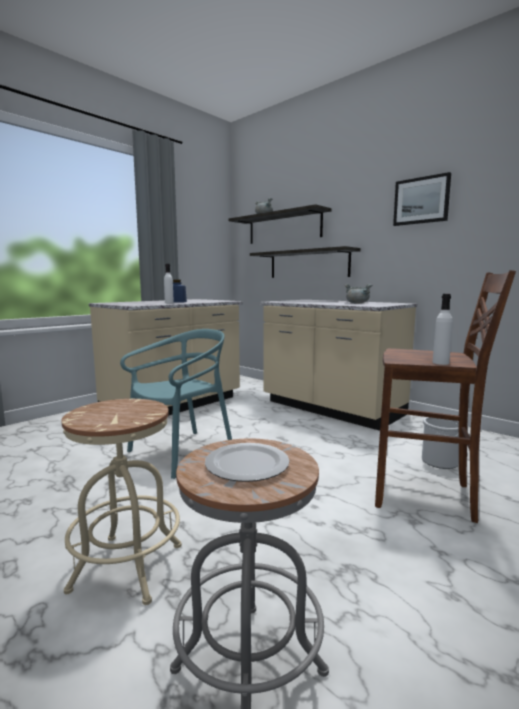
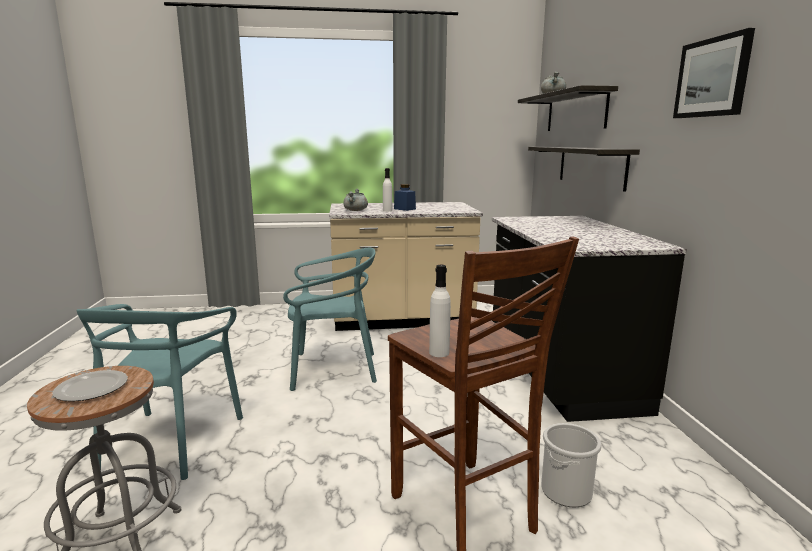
camera: 40 degrees right, 5 degrees up
(127, 567) = (171, 442): beige stool -> turquoise chair
(331, 408) = (559, 373): beige counter -> black counter
(357, 303) = (586, 237): grey cooking pot -> grey cooking pot (355, 210)

